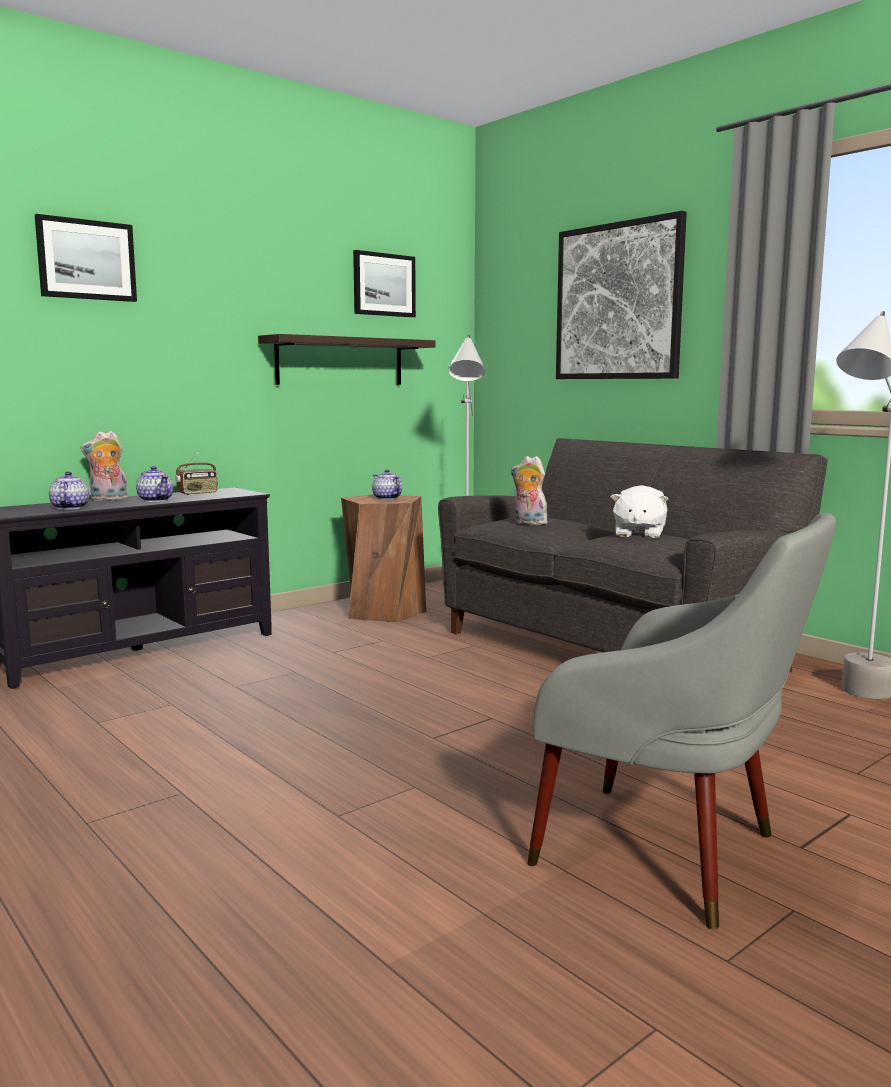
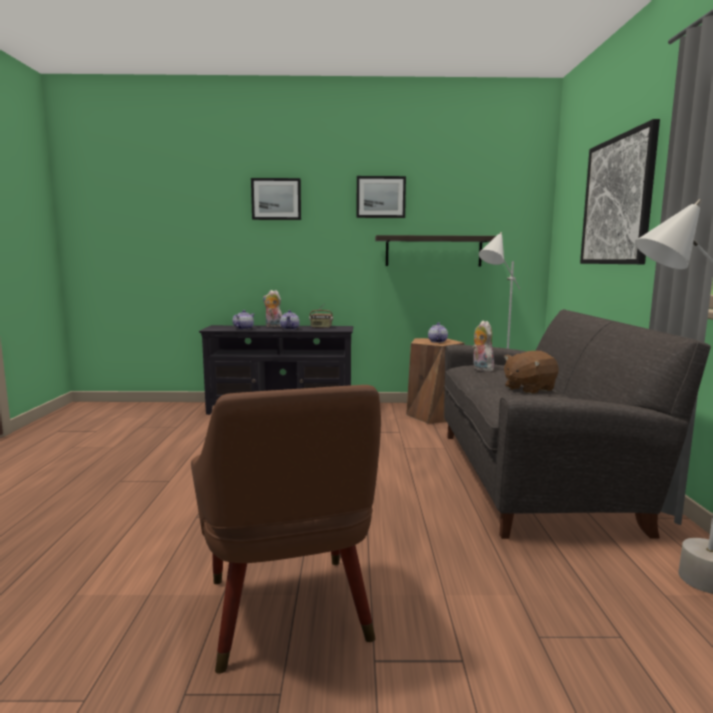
camera: 40 degrees right, 0 degrees up
(383, 285) = (471, 199): picture -> picture (380, 197)
(638, 534) = (528, 389): white plush toy -> brown plush toy
(672, 855) = (289, 618): grey armchair -> brown armchair

